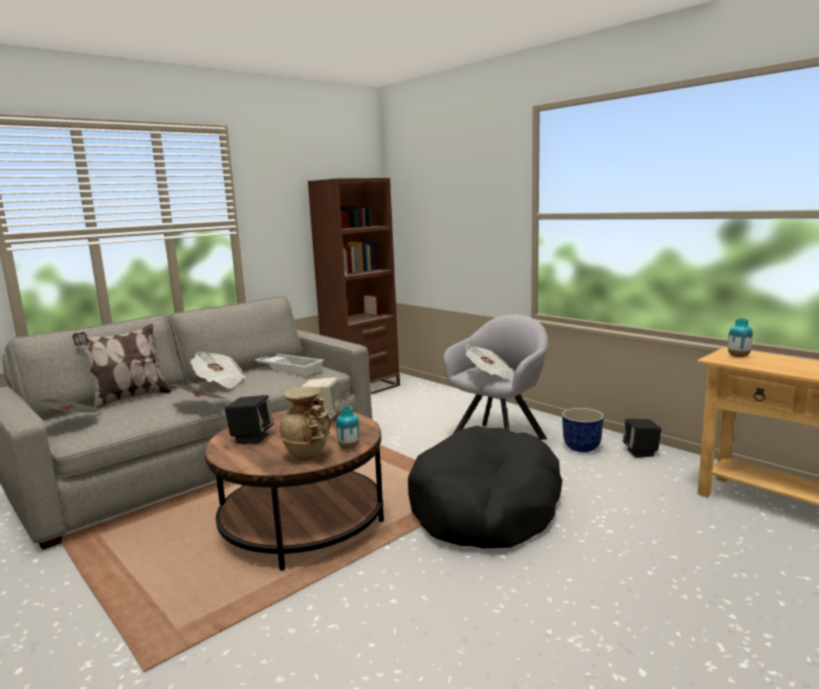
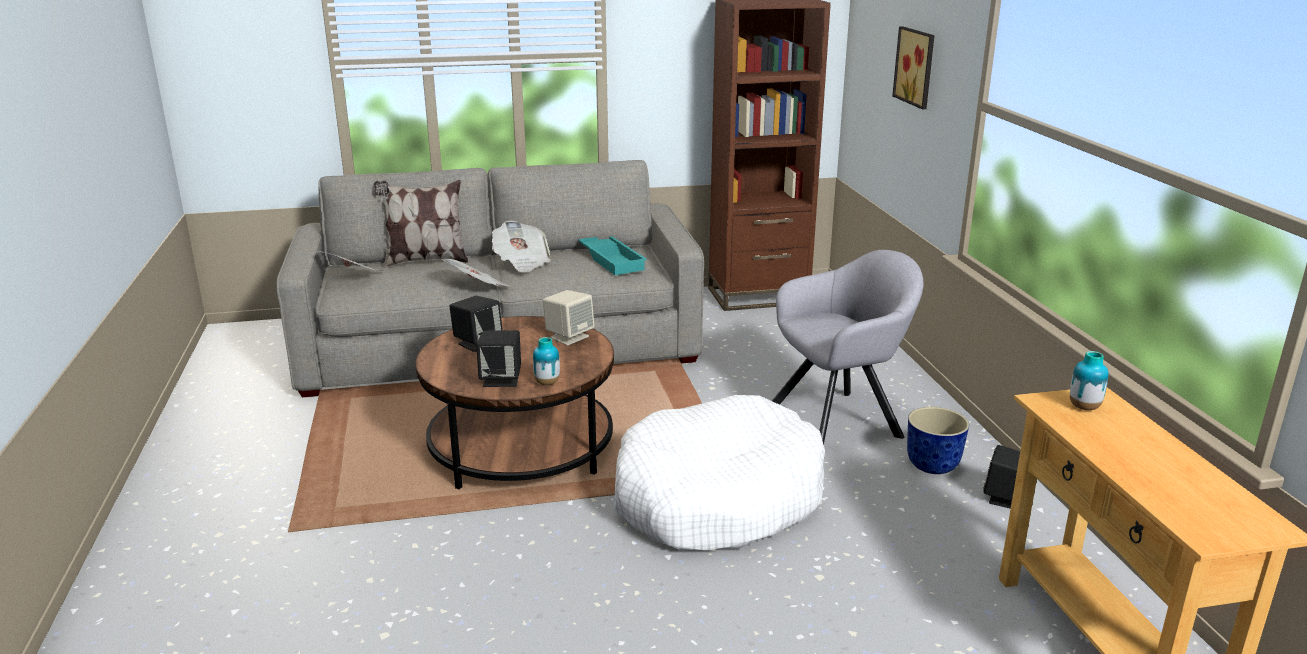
camera: 30 degrees right, 10 degrees up
(291, 368) = (613, 260): white tray -> turquoise tray
(308, 455) = (501, 380): beige vase -> black speaker
(464, 208) = (917, 67): none -> picture
(486, 507) = (717, 498): black dog bed -> white dog bed
(490, 376) = (825, 333): newspaper -> none

